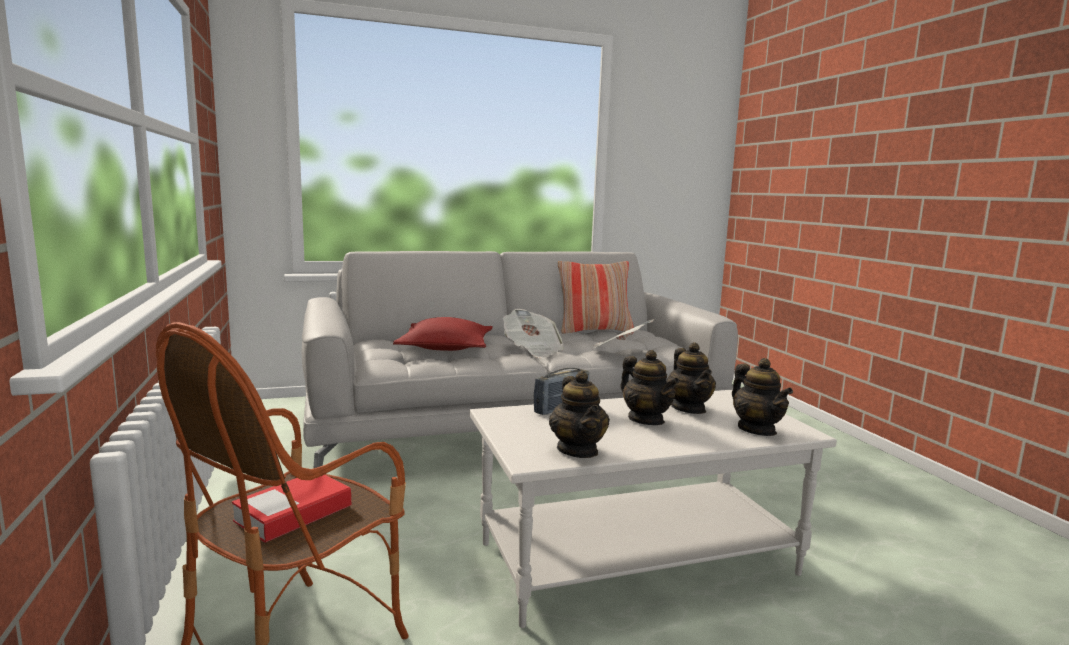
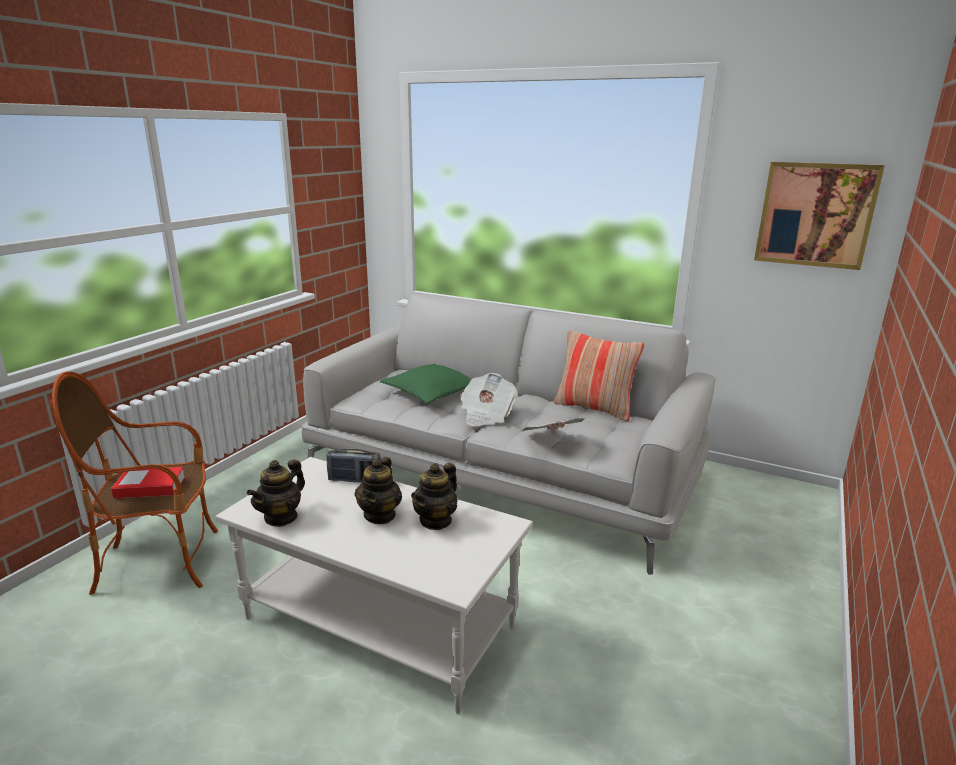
camera: 45 degrees right, 10 degrees up
(446, 348) = (431, 393): red pillow -> green pillow
(683, 158) = (815, 215): none -> picture
(757, 429) = (429, 564): teapot -> none

